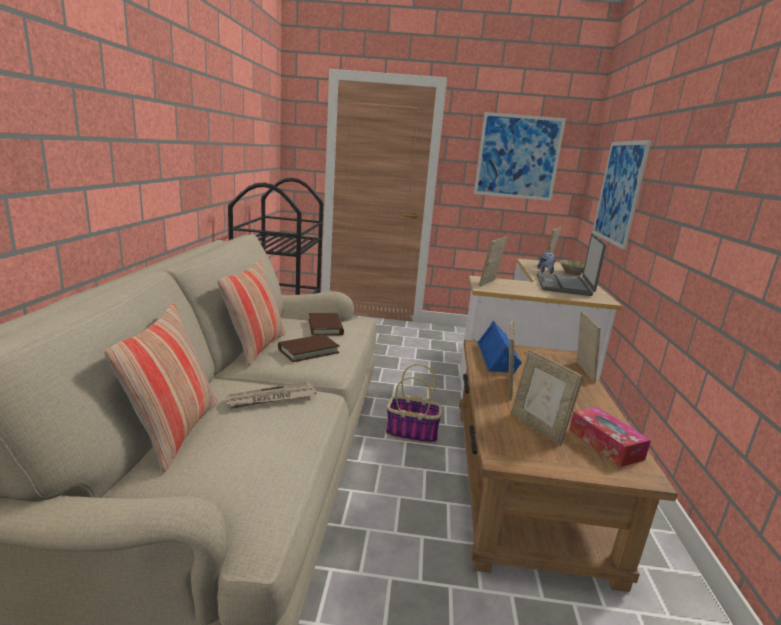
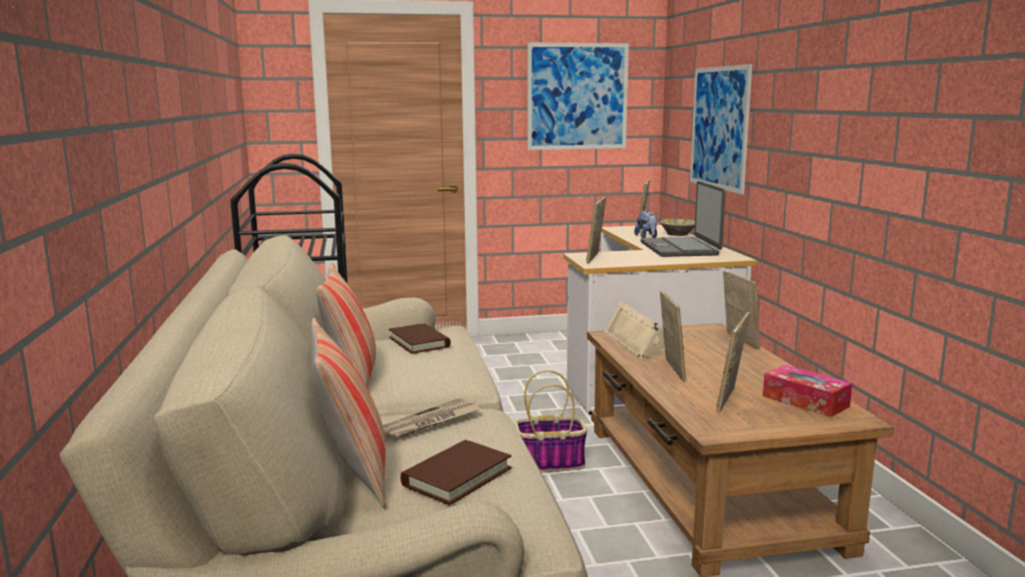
camera: 15 degrees left, 5 degrees down
(308, 351) = (424, 370): brown book -> brown book (457, 476)
(498, 357) = (639, 342): blue speaker -> beige speaker
(538, 428) = (731, 400): picture frame -> picture frame turned 75 degrees clockwise

